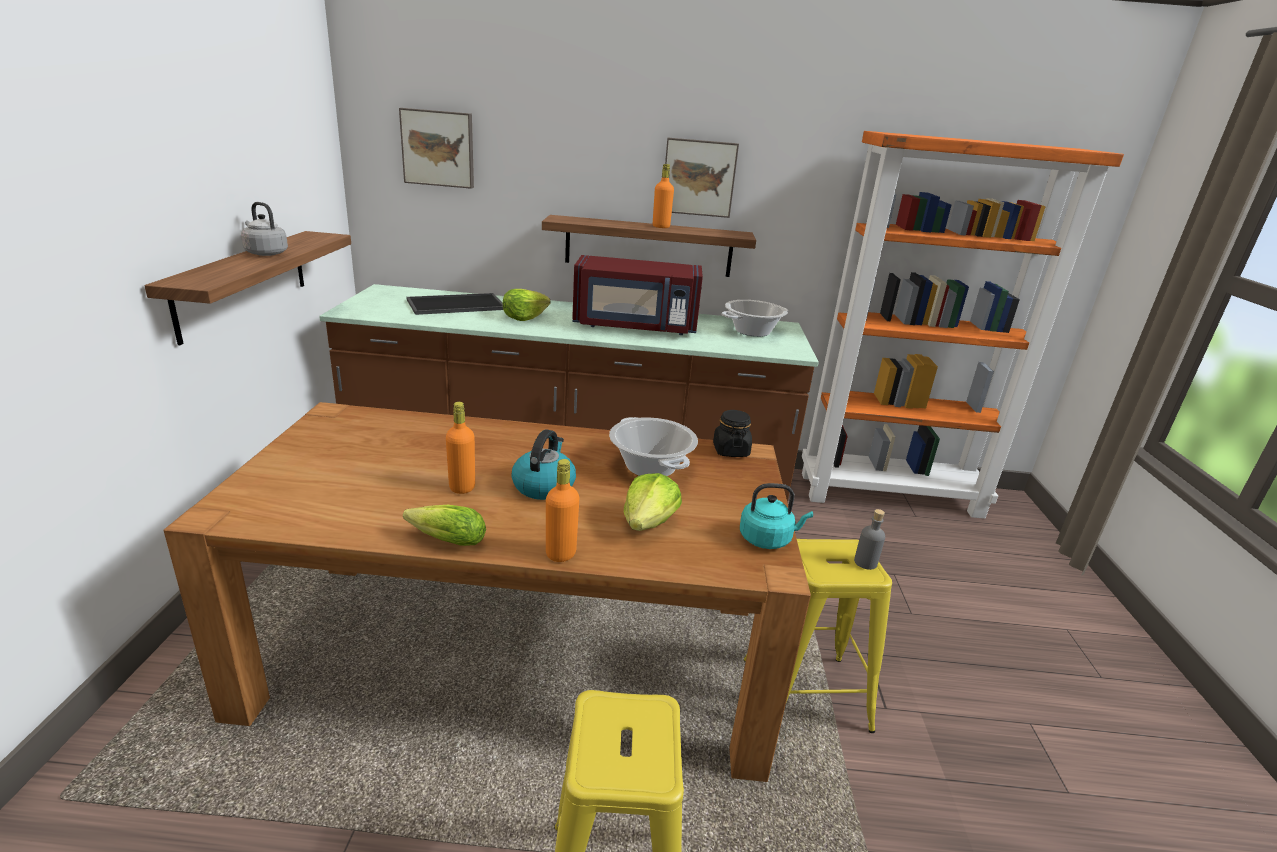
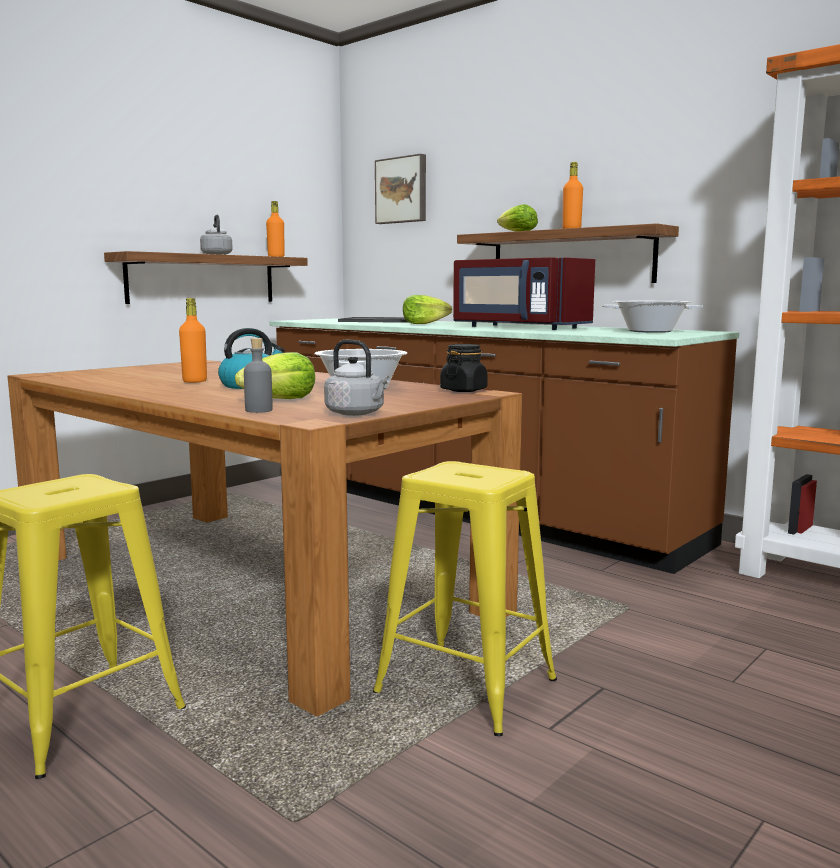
camera: 40 degrees right, 15 degrees down
(444, 540) = (125, 390): lettuce -> lettuce (515, 232)
(561, 554) = (177, 399): orange bottle -> orange bottle (276, 257)
(698, 177) = (617, 174): picture -> none
(768, 539) = (357, 413): turquoise kettle -> grey kettle
(865, 562) = (496, 479): grey bottle -> grey bottle (259, 410)

